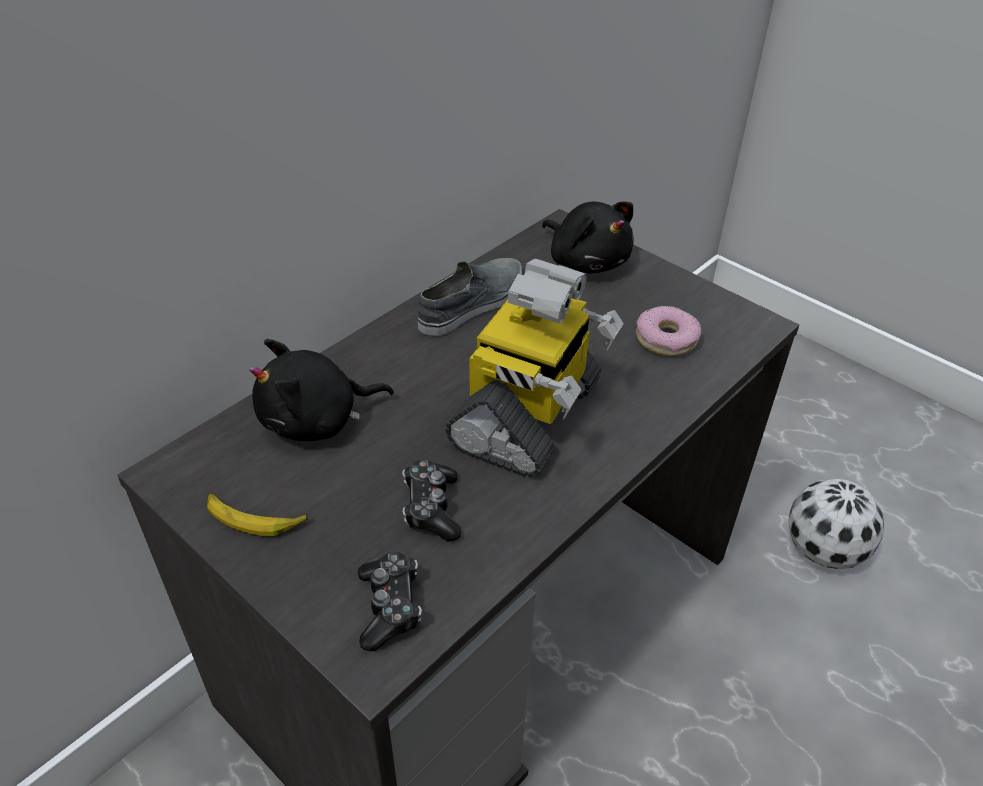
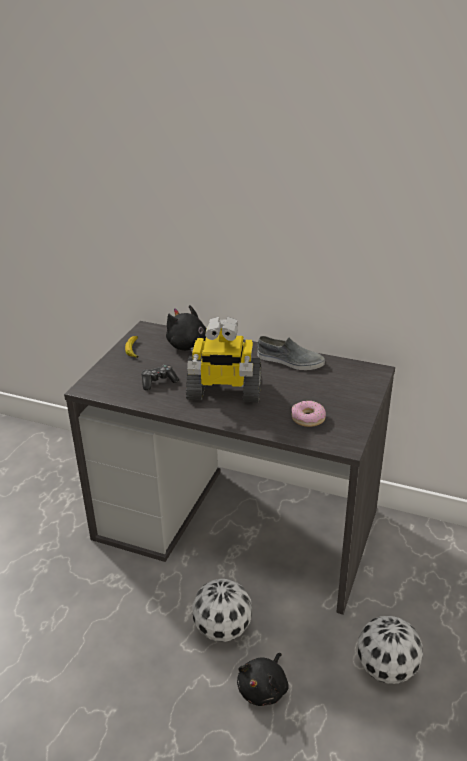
camera: 70 degrees right, 10 degrees down
(390, 607) = (109, 385): game controller -> none
(587, 260) = (354, 383): black plush toy -> black plush toy (264, 688)
(711, 727) = (223, 629): none -> football

